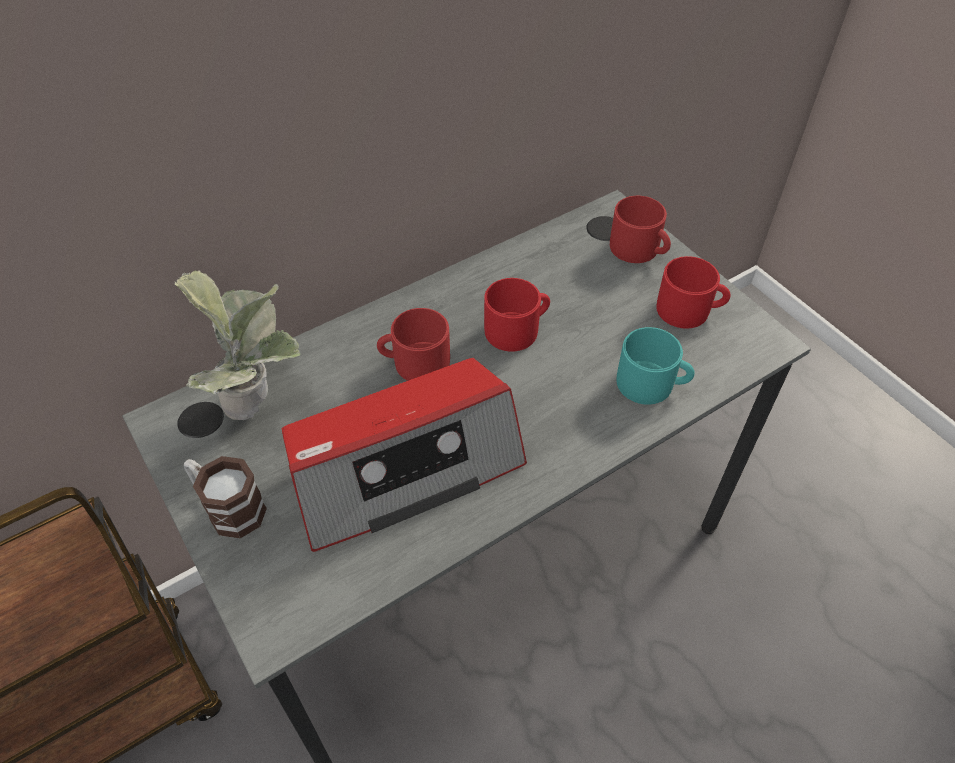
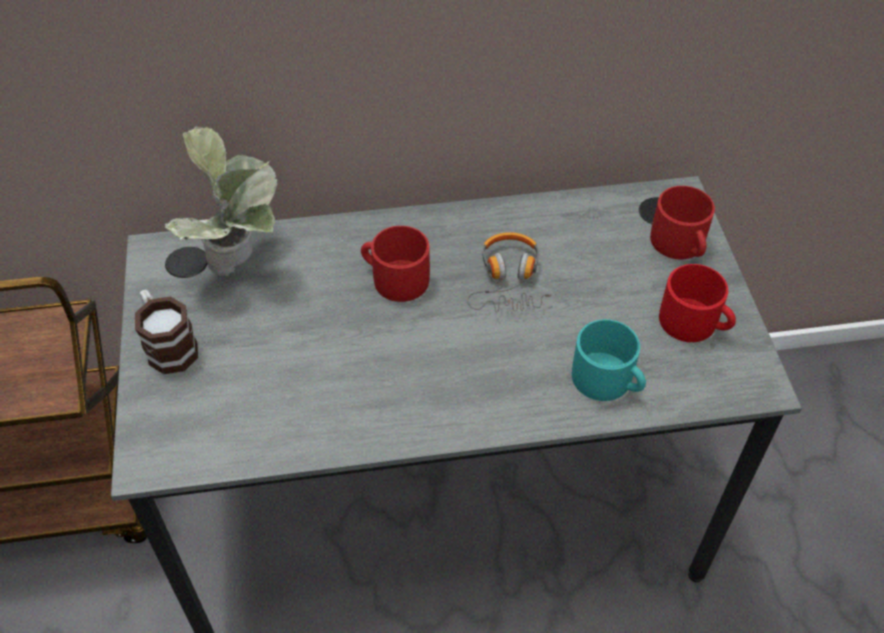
camera: 25 degrees right, 0 degrees up
(404, 467) = (330, 368): radio -> none
(517, 329) = (509, 281): red mug -> headphones

